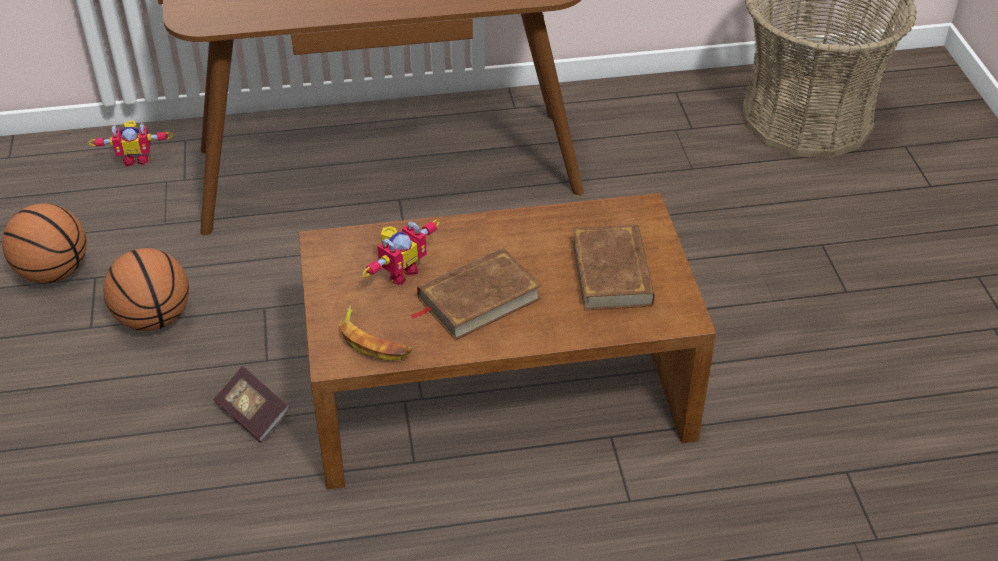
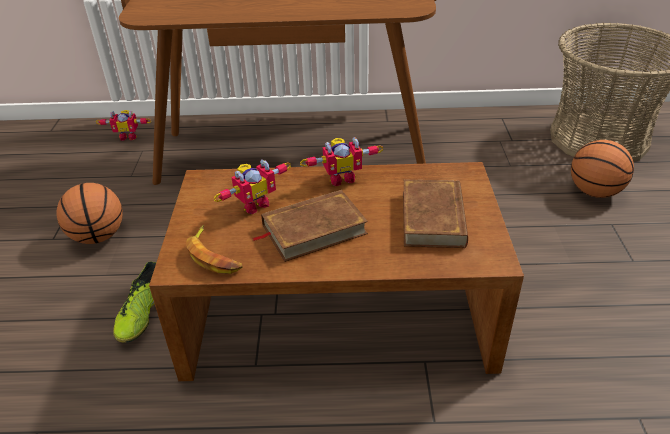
camera: 10 degrees right, 5 degrees down
(54, 272) = (45, 201): basketball -> basketball (595, 192)
(253, 414) = (142, 313): book -> shoe
(495, 228) = (341, 178): none -> toy robot

